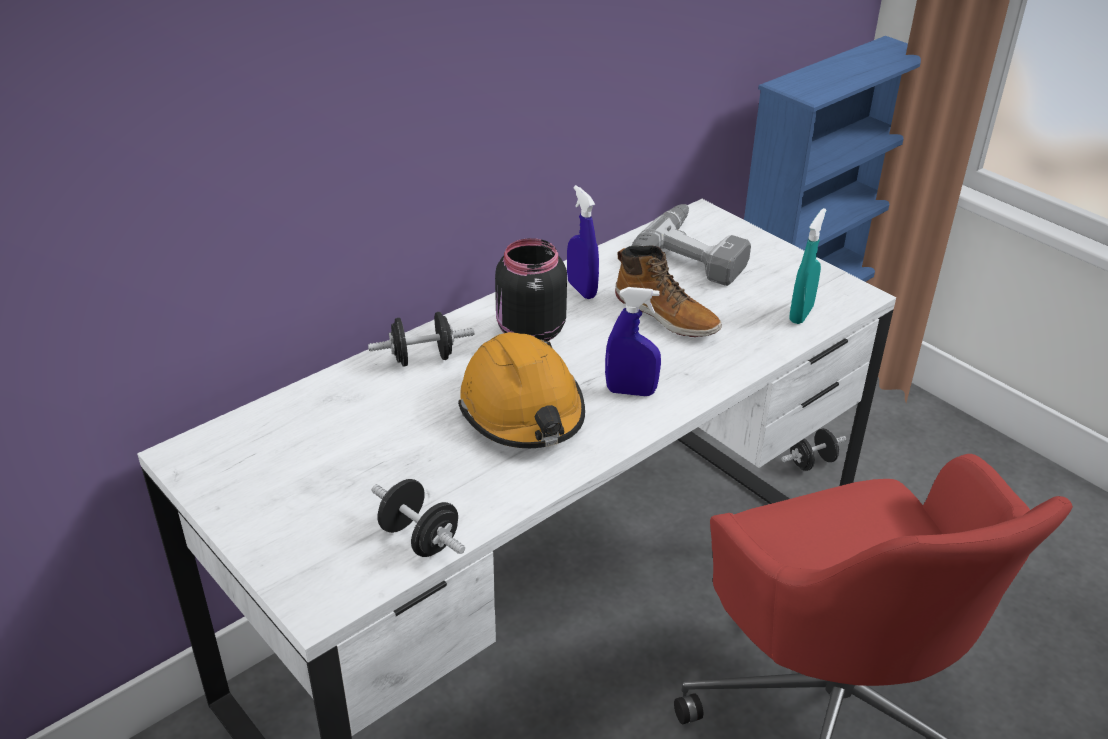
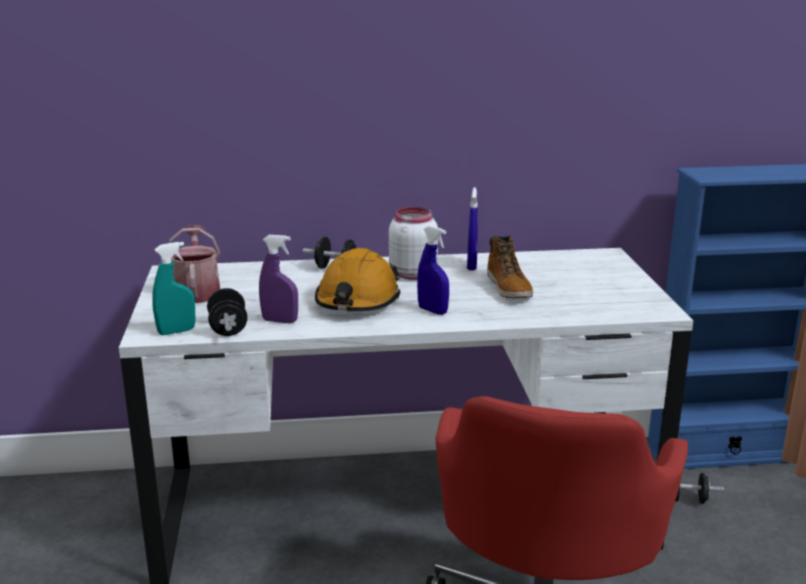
camera: 35 degrees right, 15 degrees down
(279, 481) = (196, 291): none -> watering can
(470, 492) = (280, 321): none -> purple spray bottle
(529, 332) = (411, 274): black jar -> white jar
(697, 252) = (576, 268): power drill -> none
(801, 314) = (604, 309): turquoise spray bottle -> turquoise spray bottle (176, 331)

